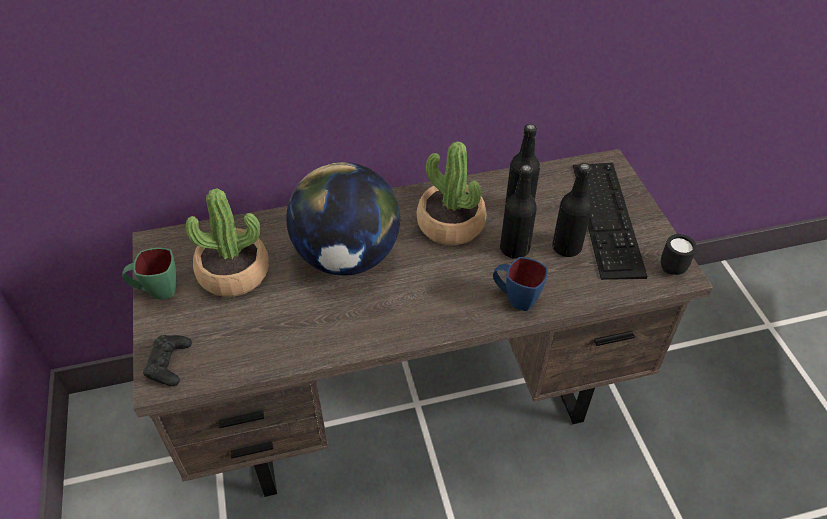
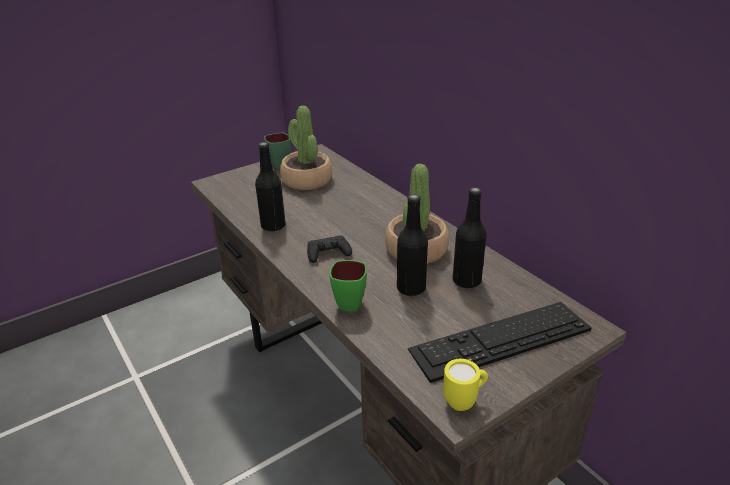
camera: 70 degrees right, 15 degrees down
(169, 364) = (225, 181): black game controller -> black game controller (328, 253)
(347, 257) = (347, 214): globe -> none
(515, 299) = (350, 300): blue mug -> green mug
(566, 247) = (436, 319): black bottle -> black bottle (273, 226)
(671, 265) = (464, 401): black mug -> yellow mug

